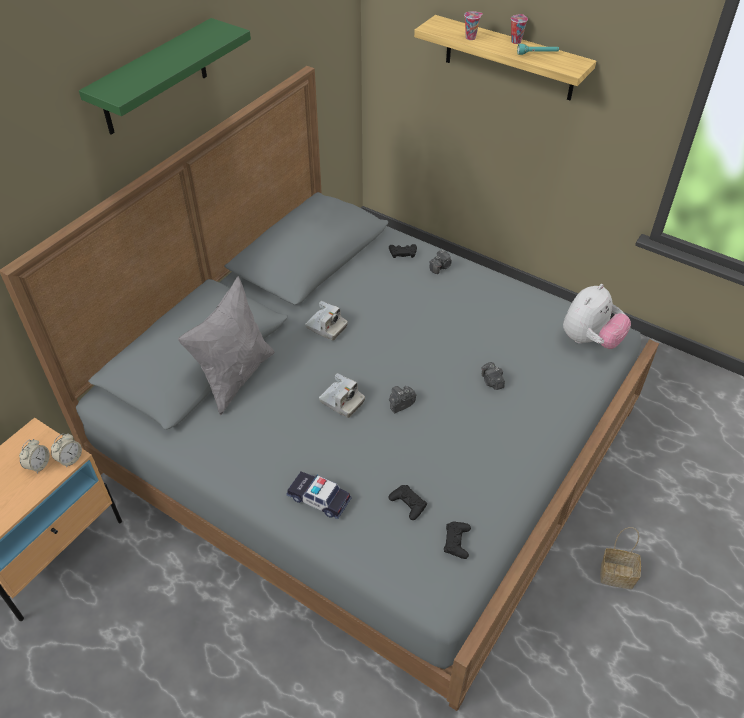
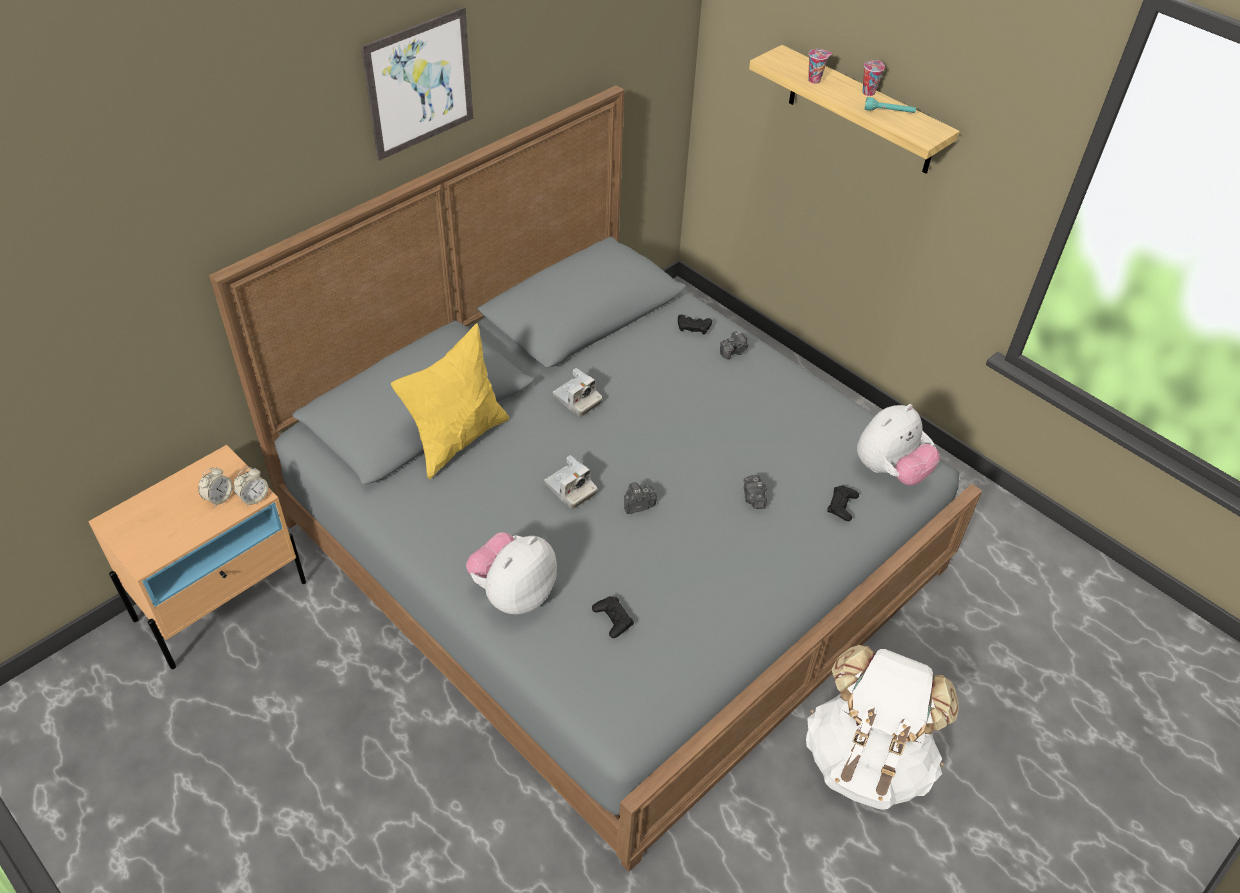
camera: 10 degrees right, 0 degrees up
(154, 78) = (419, 84): green shelf -> picture
(235, 377) = (457, 439): grey pillow -> yellow pillow
(319, 498) = (514, 593): toy car -> plush toy
(457, 541) = (656, 672): black game controller -> black game controller (842, 505)
(618, 574) = (867, 760): basket -> white backpack

